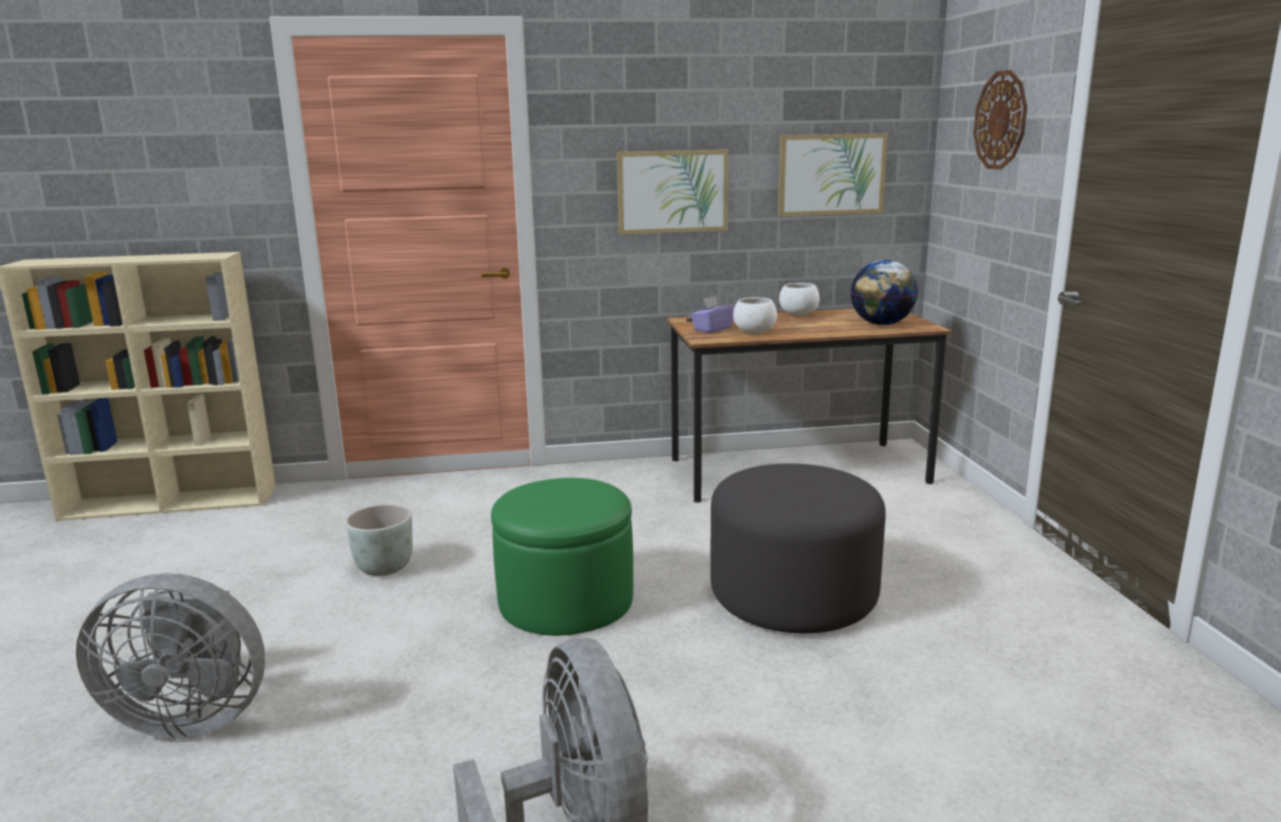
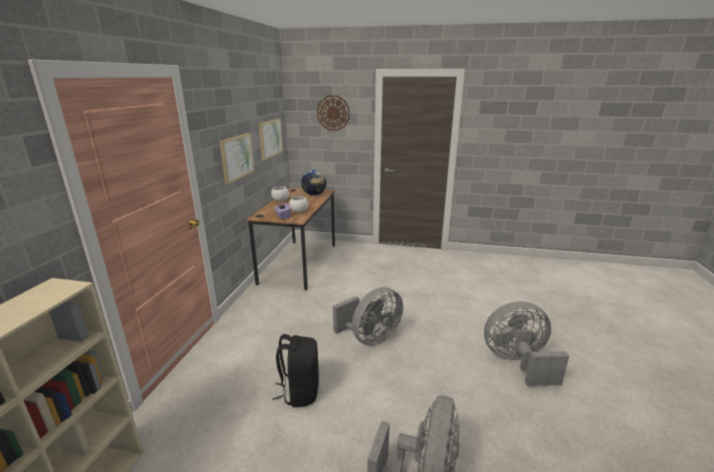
camera: 70 degrees left, 5 degrees up
(385, 568) = (300, 391): grey planter -> black backpack
(566, 600) = (370, 338): green ottoman -> grey fan
(793, 596) = (396, 291): grey ottoman -> none

